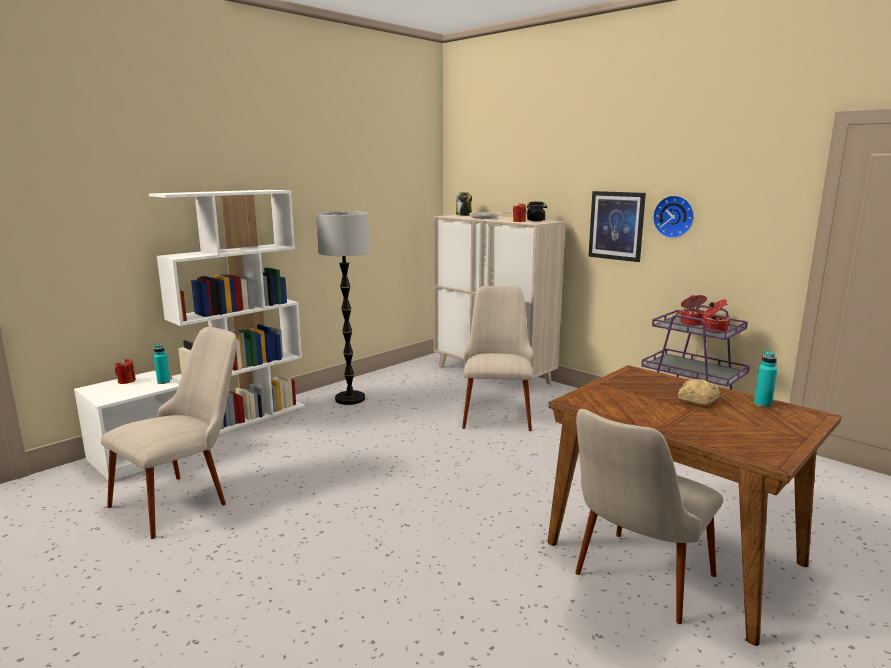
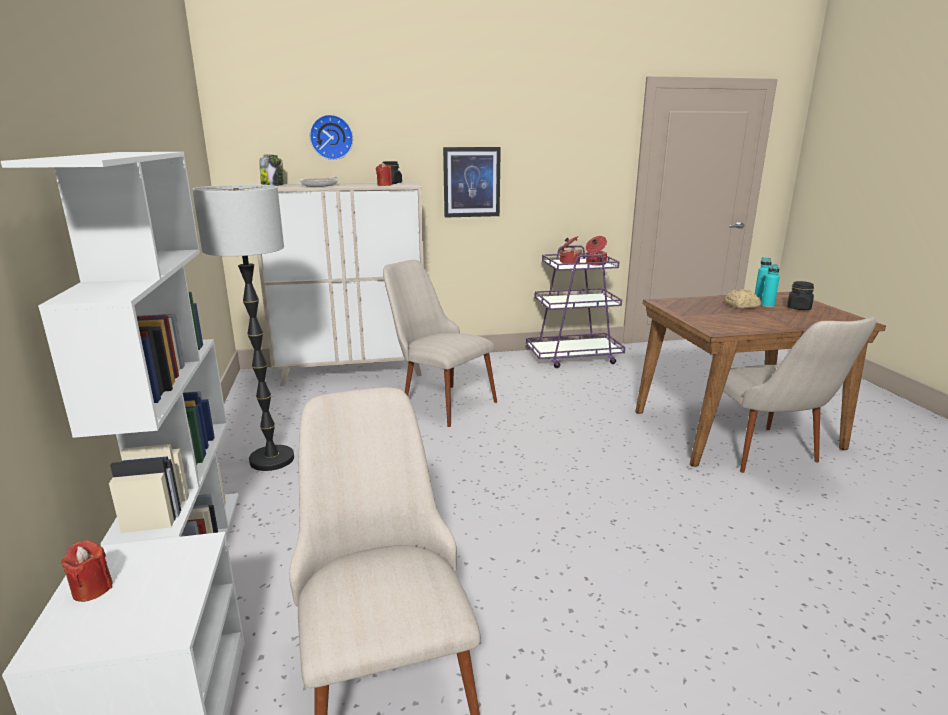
camera: 55 degrees left, 5 degrees up
(163, 382) = (175, 546): turquoise bottle -> turquoise bottle (767, 305)
(674, 216) = (529, 168): wall clock -> wall clock (331, 137)
(758, 425) = (798, 308): none -> black jar

